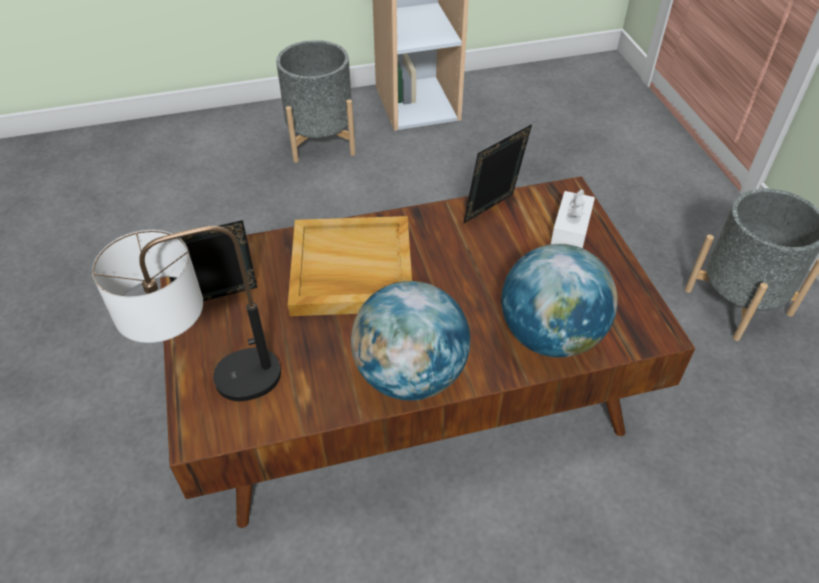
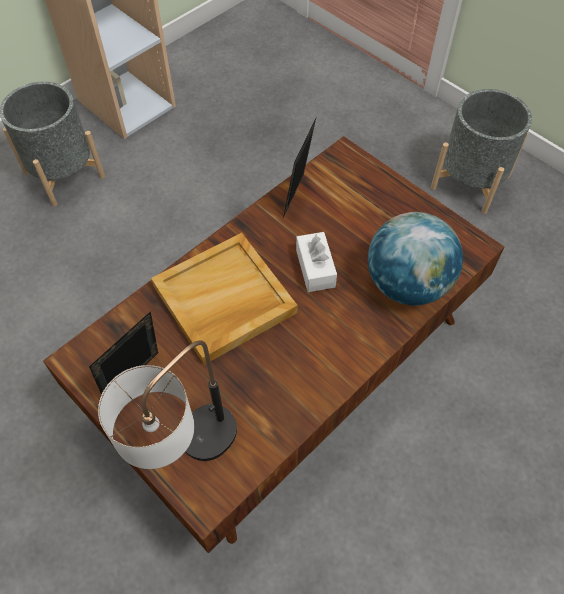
camera: 30 degrees left, 10 degrees up
(410, 375) = (330, 367): globe -> none
(570, 230) = (366, 188): white tissue box -> white tissue box (315, 268)

